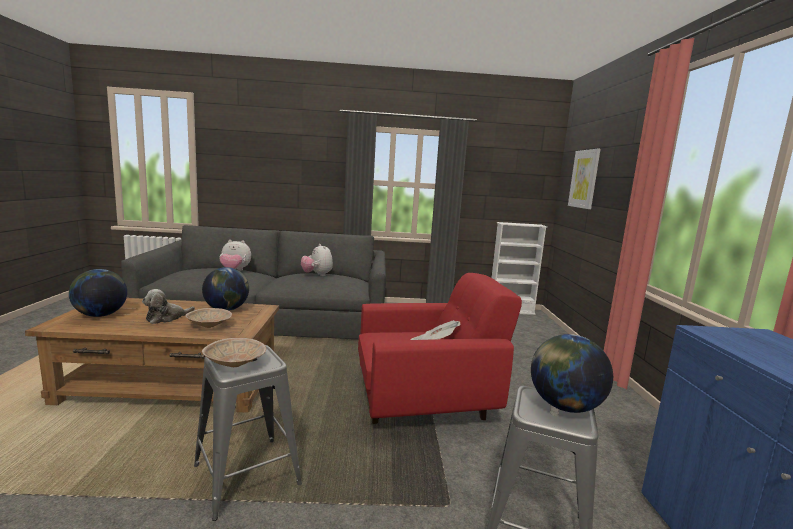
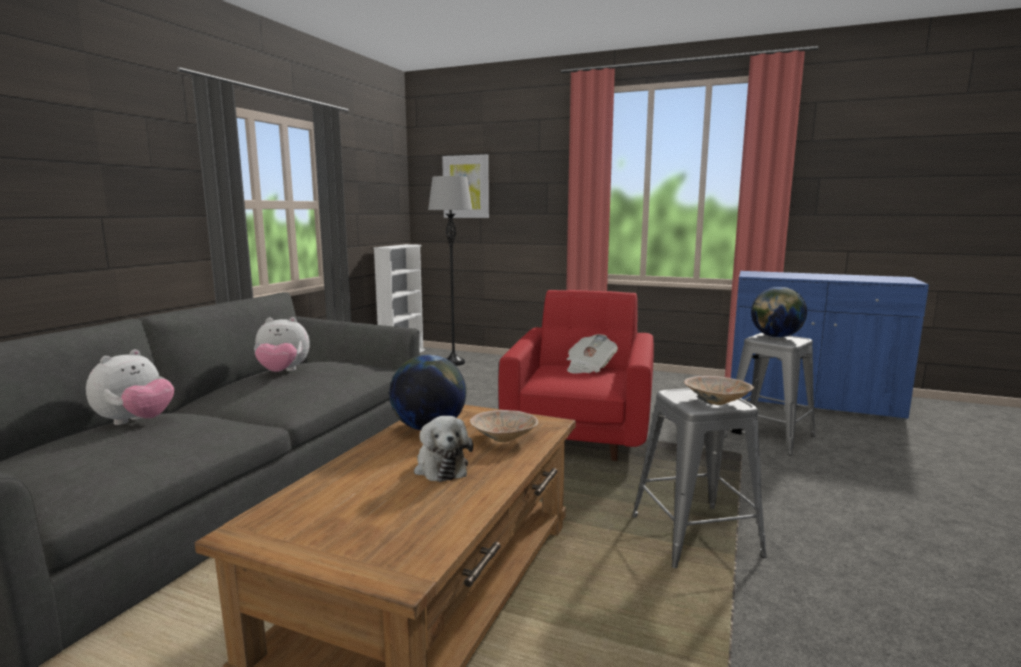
camera: 65 degrees left, 0 degrees up
(100, 315) = (368, 527): globe -> none
(523, 328) = (453, 363): none -> grey floor lamp

